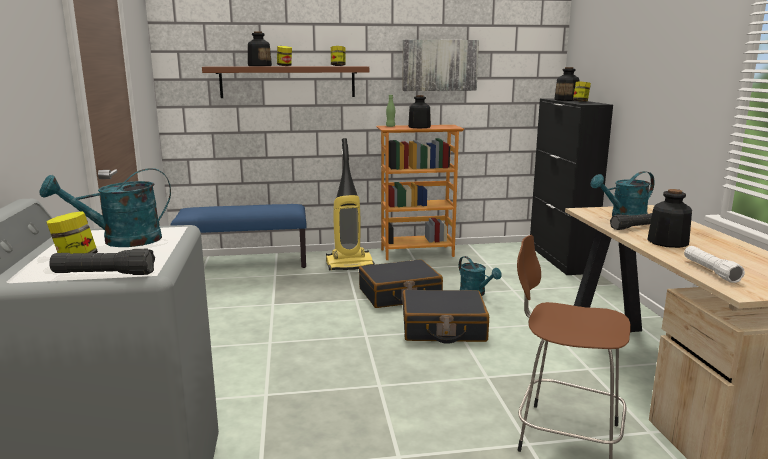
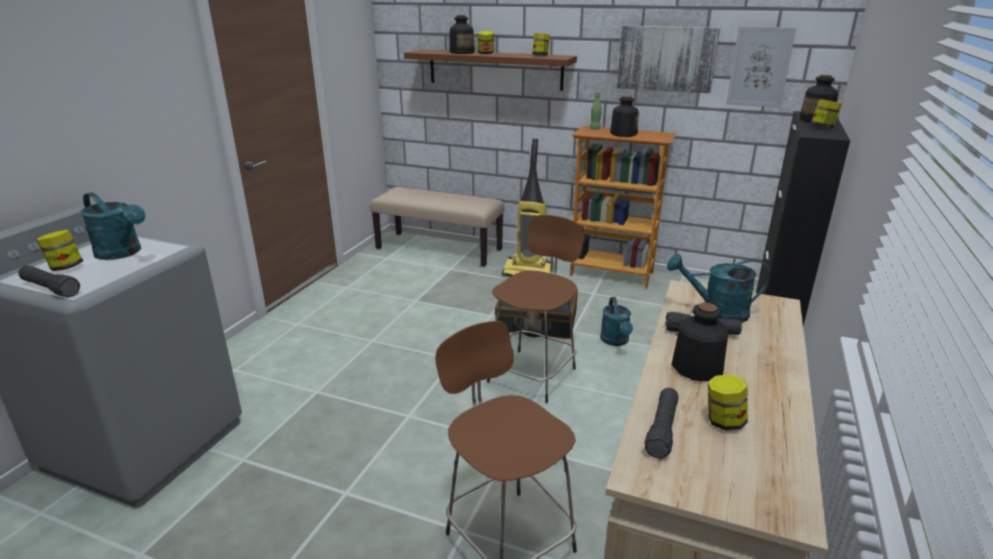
camera: 30 degrees right, 10 degrees up
(121, 241) = (123, 253): turquoise watering can -> turquoise watering can turned 150 degrees counterclockwise
(245, 263) = (439, 249): blue bench -> beige bench
(443, 328) = (533, 373): black suitcase -> brown stool
(508, 68) = (759, 67): none -> picture
(710, 271) = (662, 429): white flashlight -> black flashlight
(730, 260) = (723, 421): none -> jar

